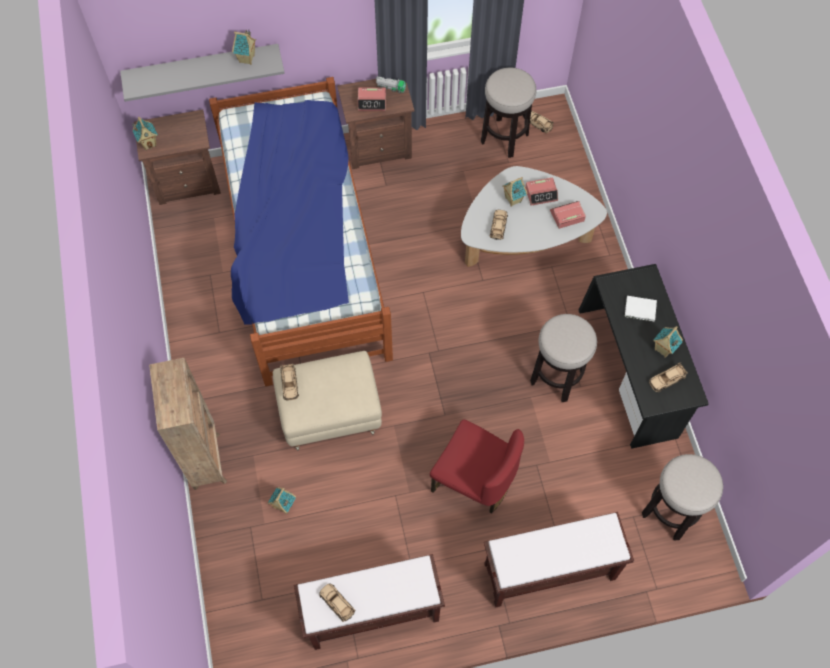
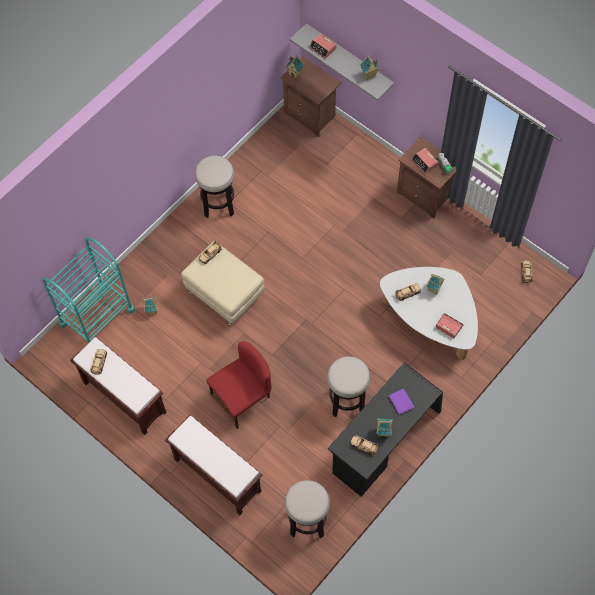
camera: 55 degrees right, 0 degrees up
(206, 459) = (148, 253): brown bookcase -> none
(240, 575) = (97, 317): none -> turquoise cart
(303, 254) = (314, 208): bed -> none
(474, 480) = (242, 398): red chair -> red chair turned 120 degrees counterclockwise
(504, 138) = (496, 260): stool -> stool (218, 204)
(541, 194) = (452, 301): alarm clock -> alarm clock (323, 48)
(641, 310) = (401, 403): white book -> purple book

